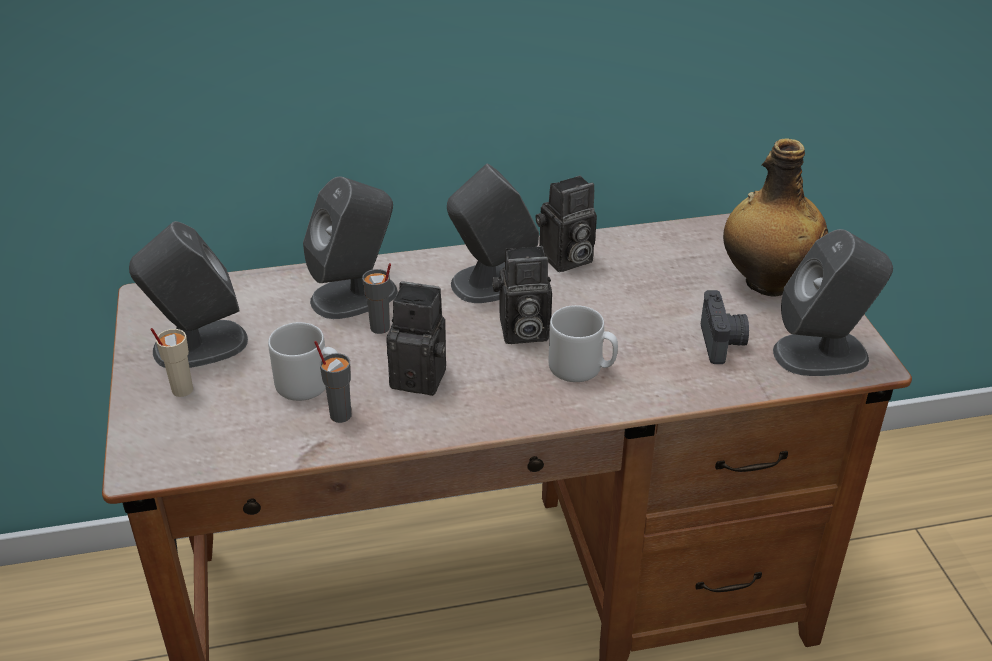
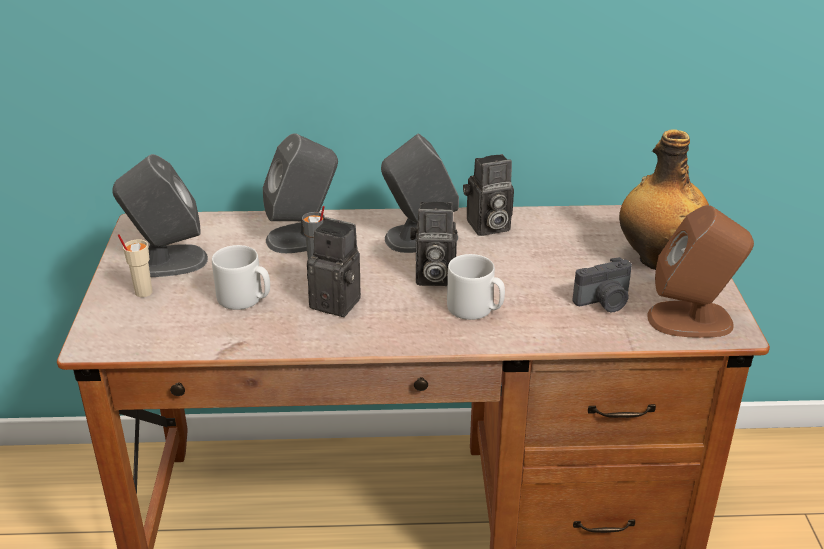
camera: 10 degrees right, 5 degrees down
(340, 415) = (262, 323): grey cup -> none
(722, 343) = (604, 302): camera -> camera turned 60 degrees clockwise
(822, 354) = (691, 320): grey speaker -> brown speaker

